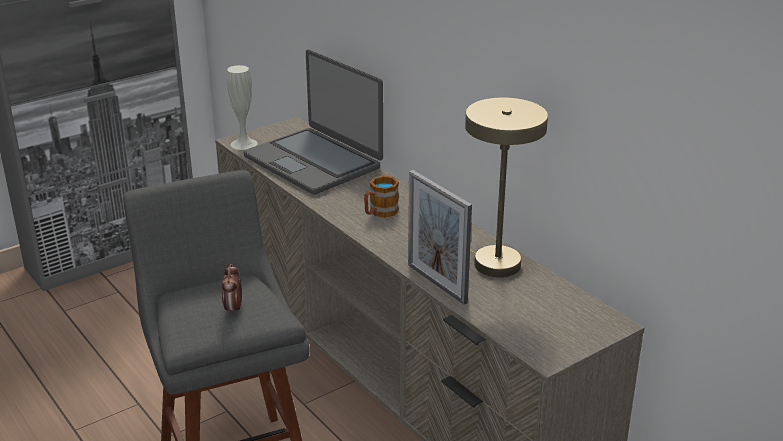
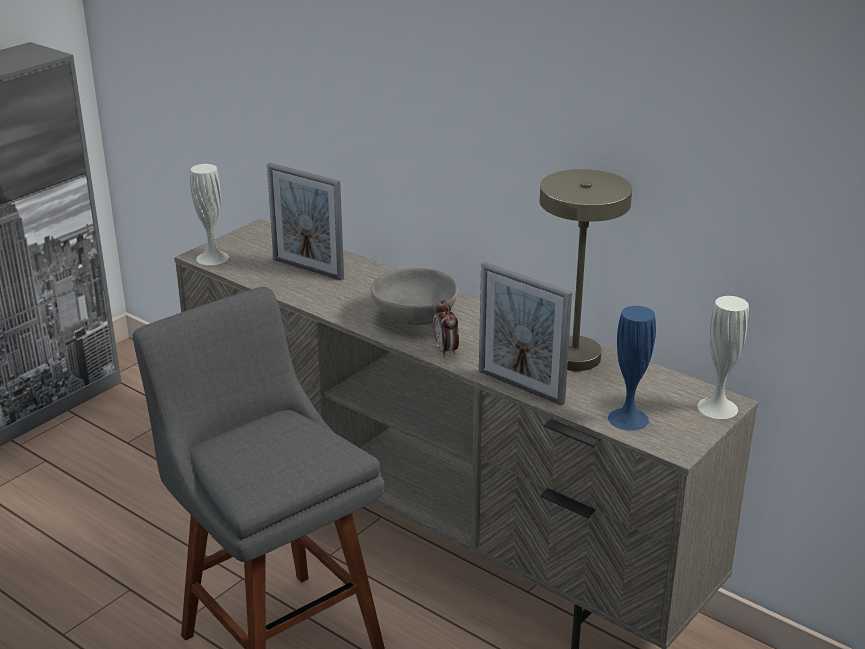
camera: 15 degrees left, 0 degrees up
(233, 309) = (290, 451): alarm clock -> alarm clock (446, 350)
(314, 162) = (308, 269): laptop -> picture frame
(379, 212) = (415, 317): mug -> grey bowl
(516, 325) = (628, 419): none -> blue vase
(603, 327) = (717, 407): none -> white vase

